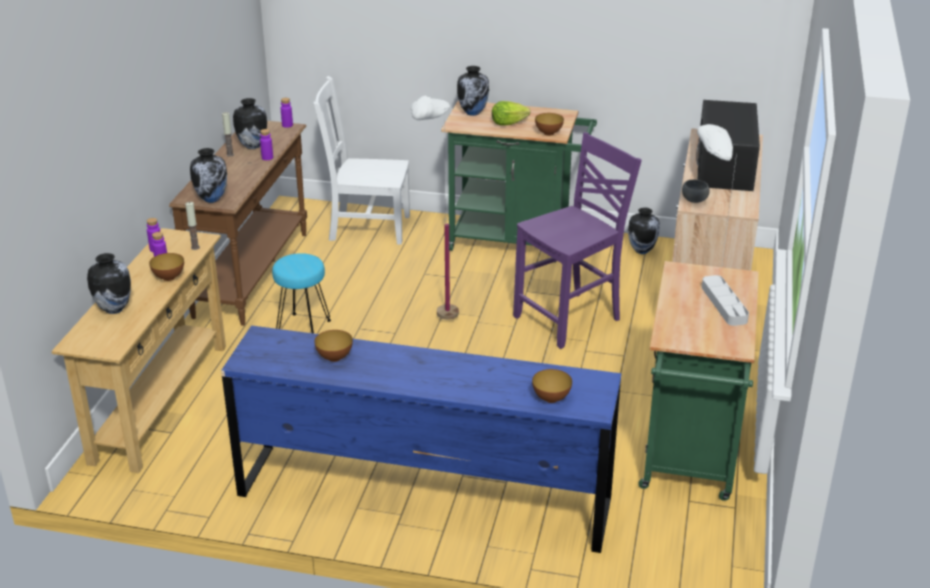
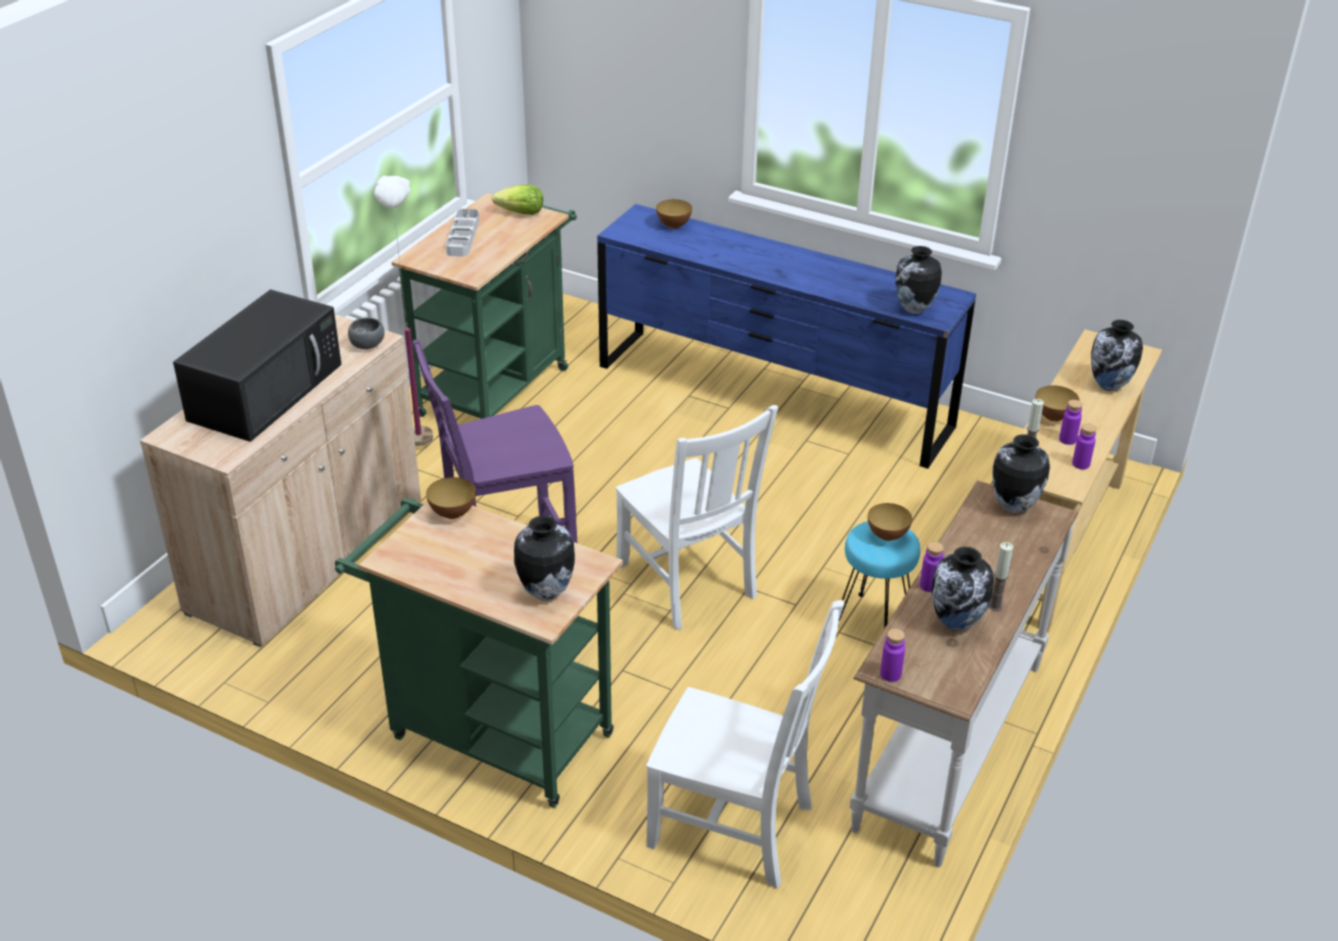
camera: 165 degrees left, 5 degrees up
(253, 274) = (946, 744): brown console table -> white console table
(334, 358) = (862, 286): bowl -> bowl (887, 536)
(438, 328) = (688, 583): white floor lamp -> white chair
(508, 123) = (502, 551): lettuce -> lettuce (521, 213)
(642, 250) = (309, 668): vase -> vase (913, 309)

